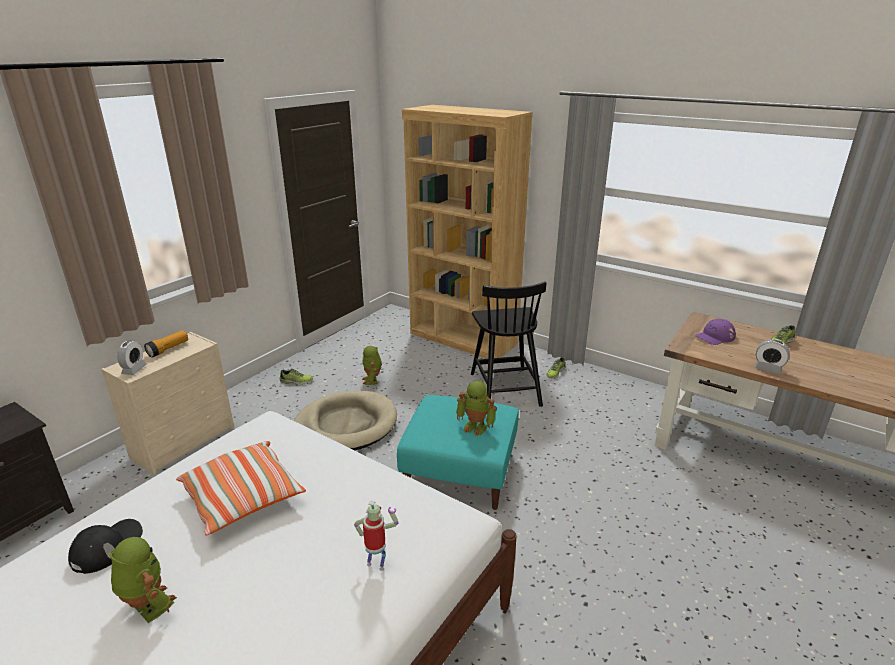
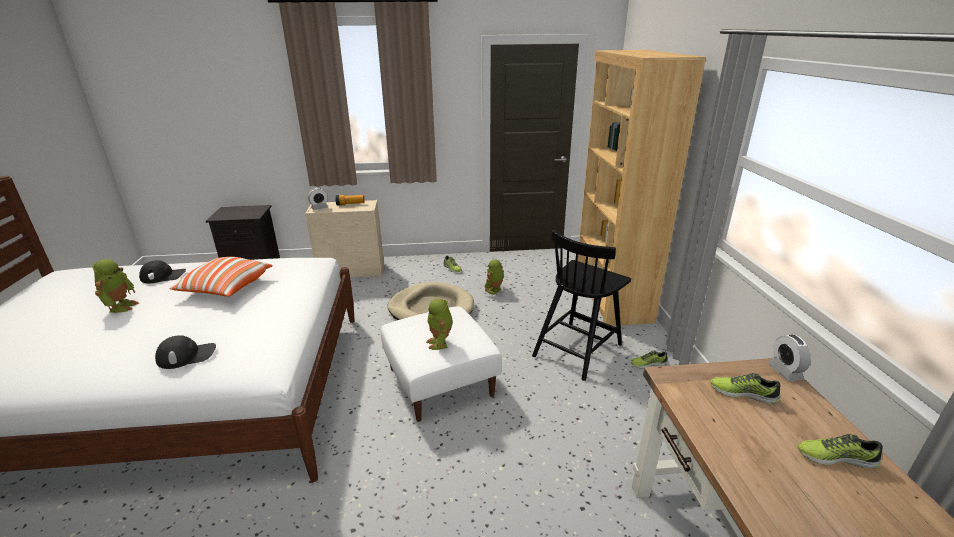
camera: 50 degrees right, 0 degrees up
(377, 564) = (187, 355): toy robot -> black cap
(461, 472) = (441, 382): turquoise ottoman -> white ottoman
(714, 337) = (742, 393): purple cap -> shoe
(768, 369) = (733, 464): alarm clock -> alarm clock (785, 372)

